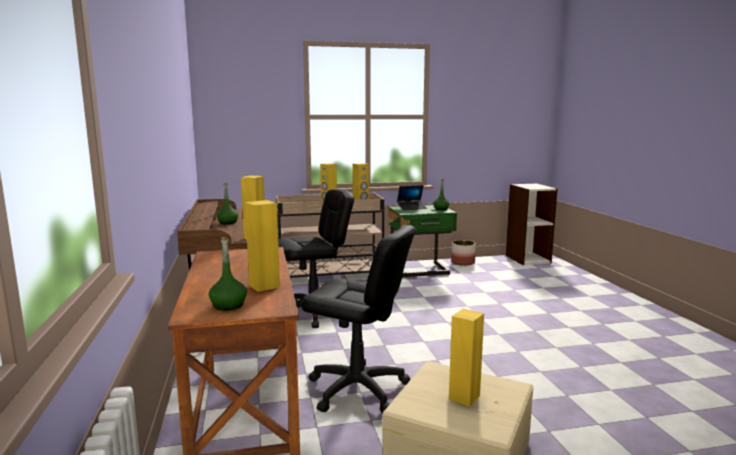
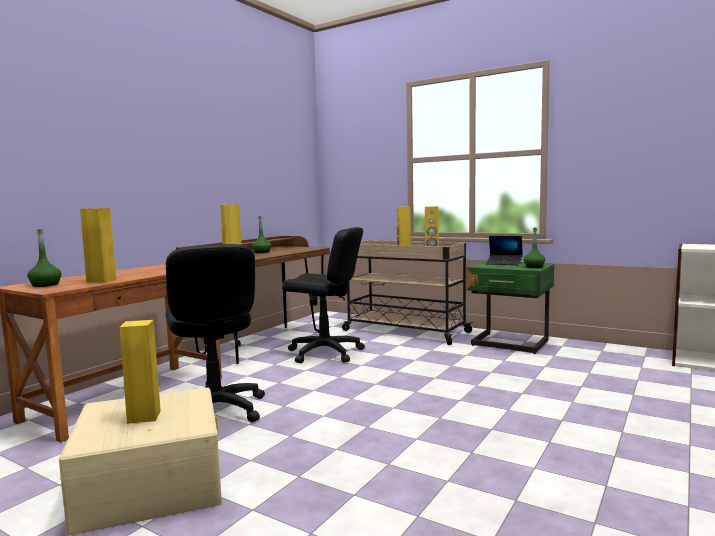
camera: 45 degrees right, 5 degrees down
(463, 262) = (586, 346): planter -> none

